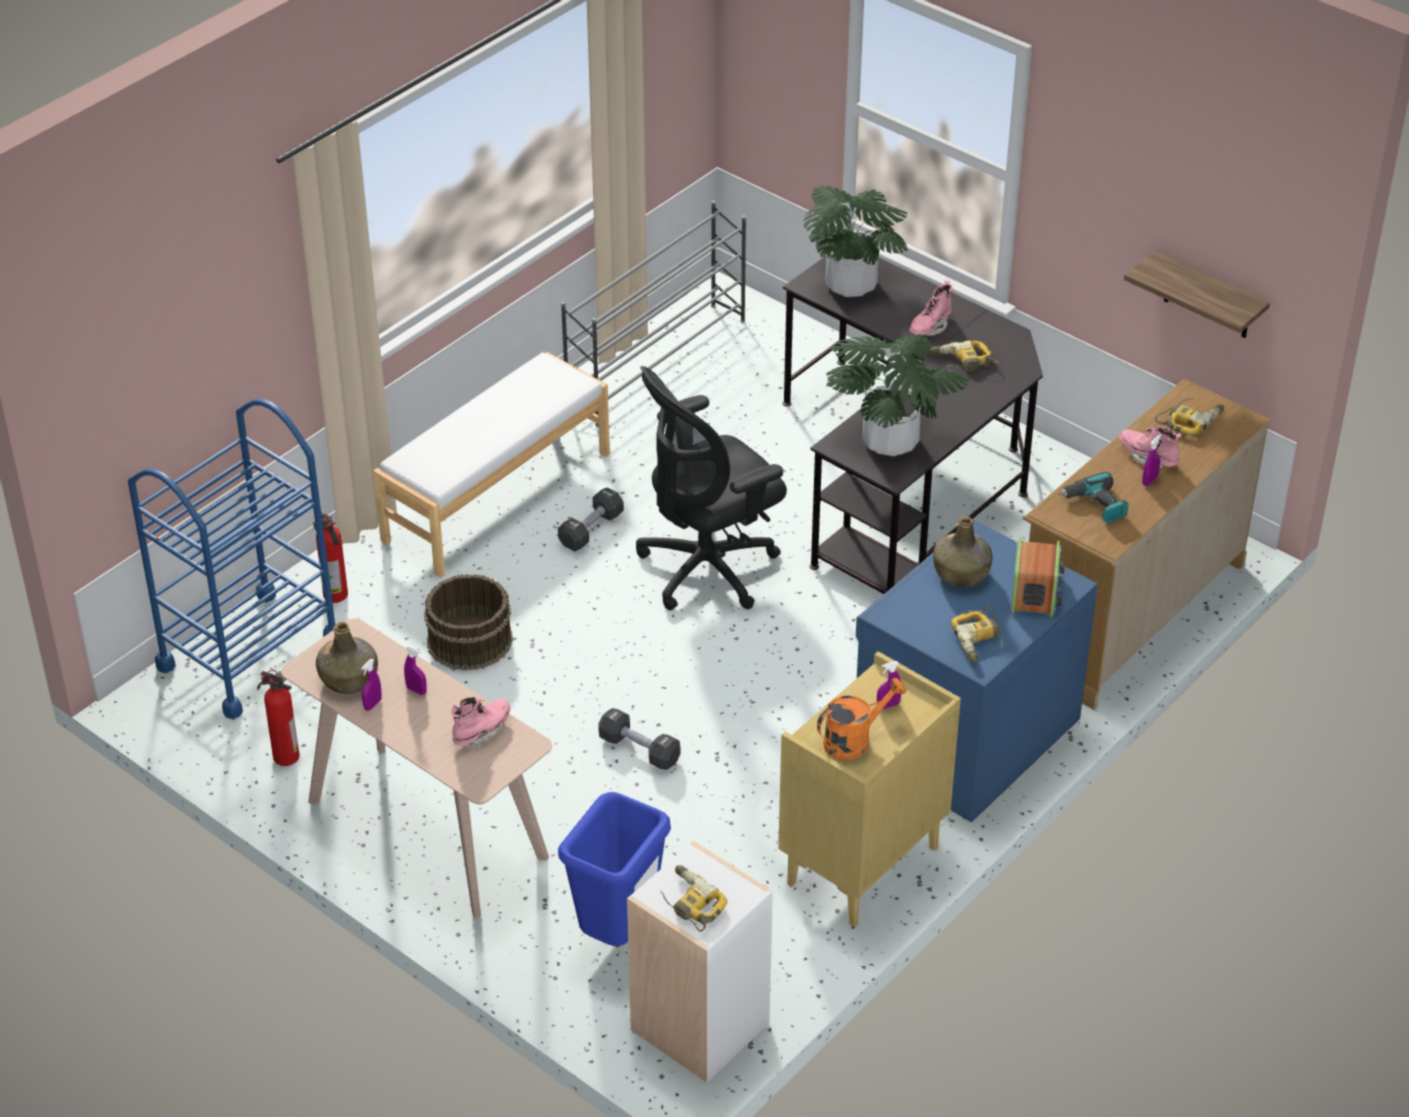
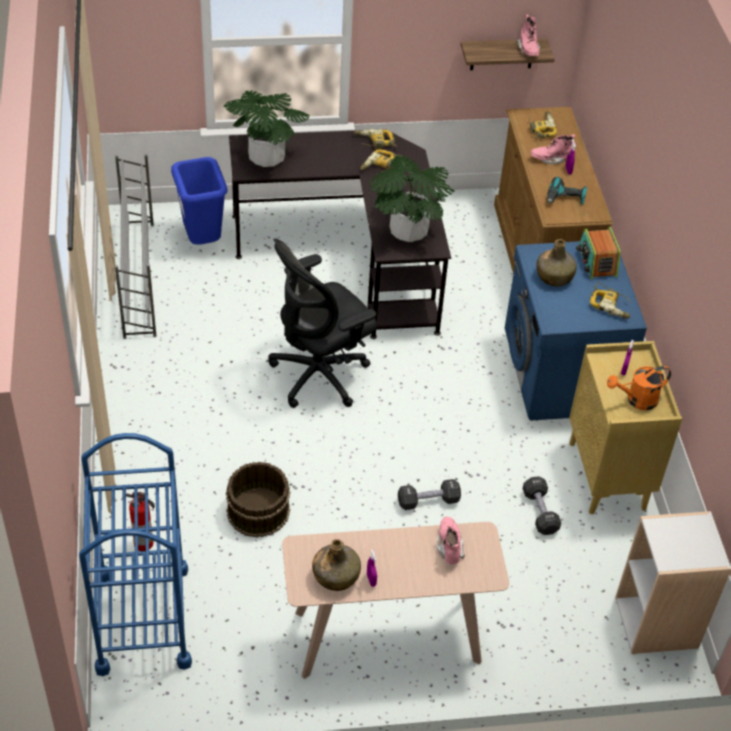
camera: 50 degrees left, 5 degrees up
(284, 756) = (251, 663): fire extinguisher -> none
(416, 690) = (381, 552): purple spray bottle -> none
(496, 496) = (155, 416): white bench -> none
(591, 530) = (234, 398): black dumbbell -> black dumbbell (540, 512)
(617, 935) = (556, 610): blue trash can -> blue trash can (202, 242)
(690, 903) = (689, 551): power drill -> power drill (375, 143)
(712, 563) = (322, 371): black office chair -> black office chair turned 45 degrees clockwise
(854, 740) = (636, 400): orange watering can -> orange watering can turned 120 degrees counterclockwise
(930, 327) = (338, 157): pink boot -> pink boot (528, 50)
(1035, 591) = (596, 262): radio -> radio turned 150 degrees counterclockwise

